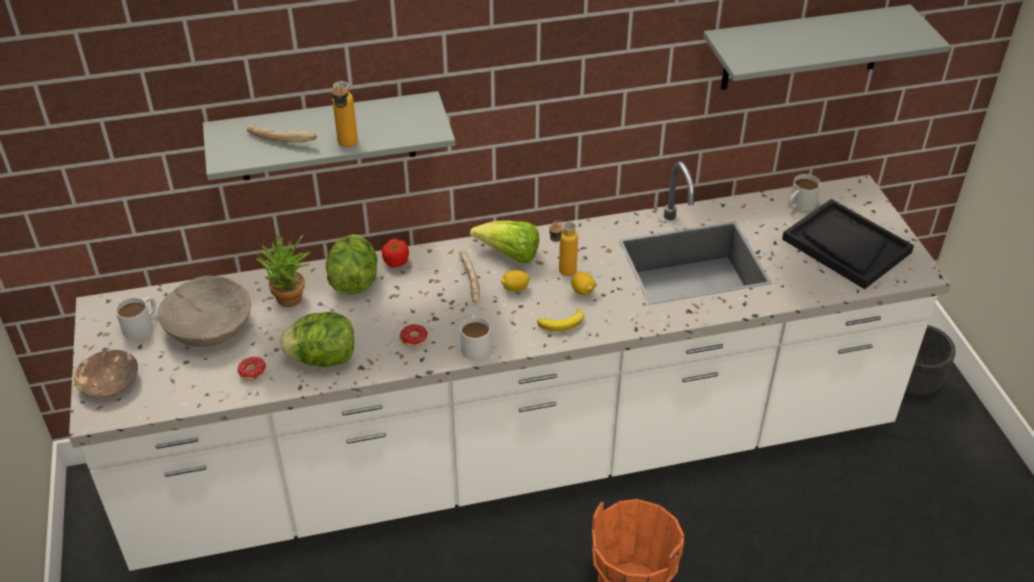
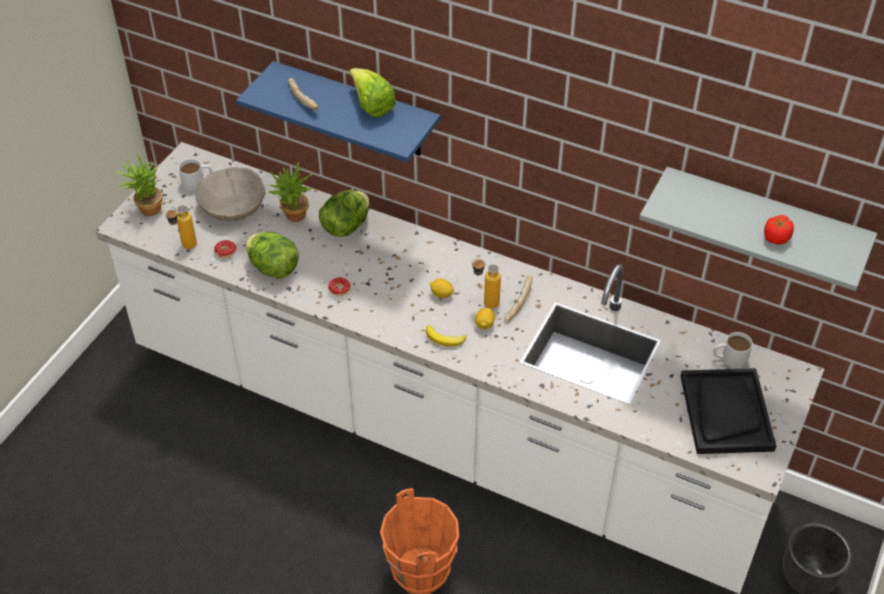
camera: 40 degrees right, 5 degrees up
(109, 382) = (146, 209): brown bowl -> potted plant
(326, 137) = (356, 110): grey shelf -> blue shelf
(347, 147) = (335, 126): bottle -> bottle (185, 248)
(396, 261) = (386, 228): tomato -> tomato (776, 238)
(469, 282) = (417, 271): bread -> bread (518, 302)
(475, 344) = (373, 317): white mug -> none
(509, 255) = (465, 268): lettuce -> lettuce (371, 105)

